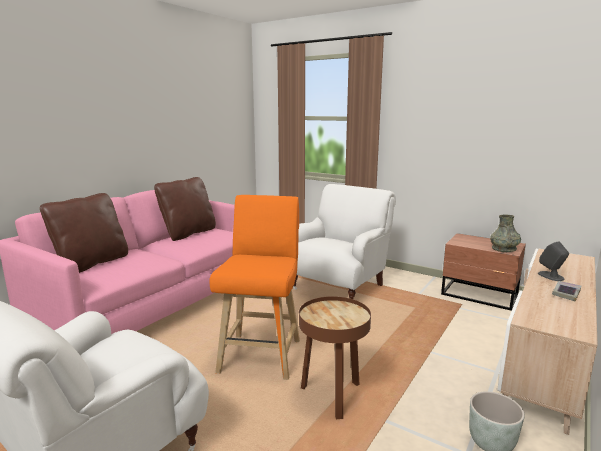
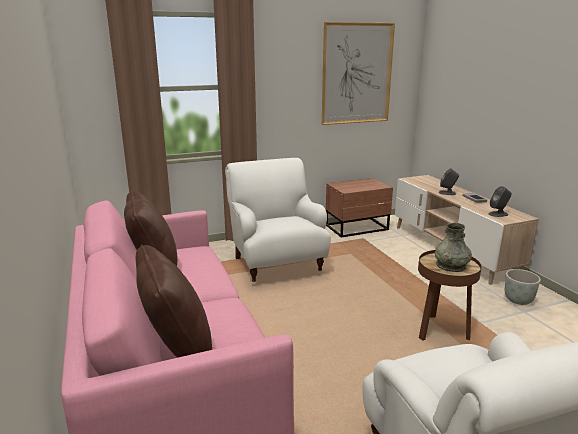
camera: 55 degrees left, 5 degrees up
(262, 353) = (353, 341): orange stool -> none
(504, 249) = (376, 185): grey vase -> grey vase (451, 265)
(509, 111) = (357, 74): none -> picture
(544, 314) = (498, 214): none -> grey speaker

